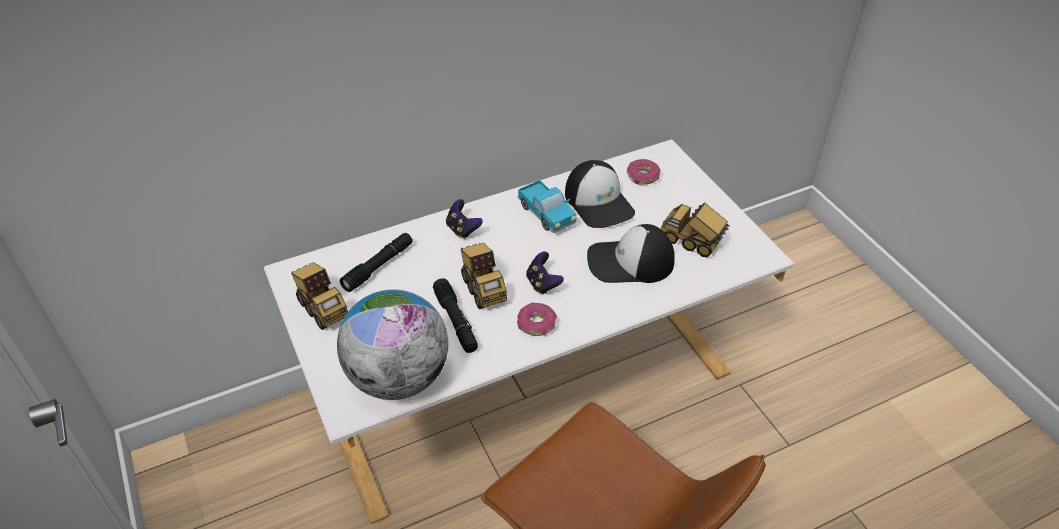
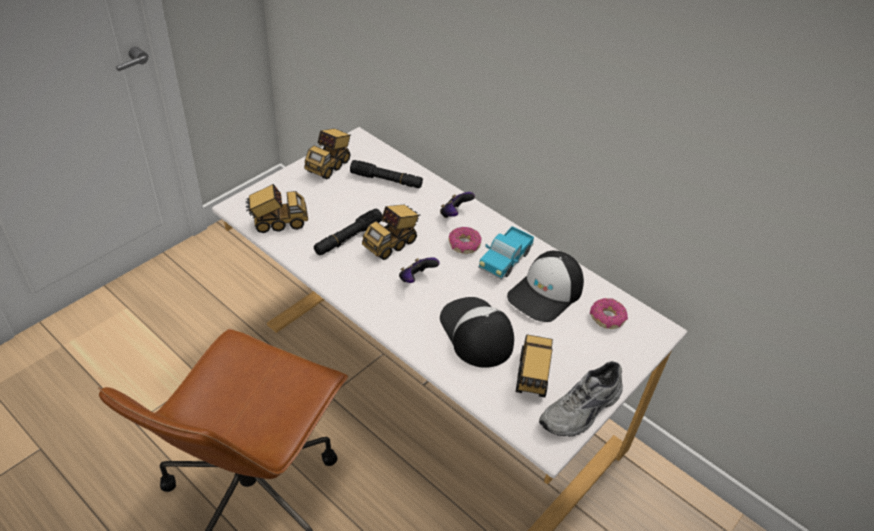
camera: 65 degrees right, 0 degrees up
(398, 378) = (278, 223): globe -> toy truck
(536, 324) = (366, 286): donut -> donut (464, 245)
(737, 225) = (582, 411): none -> grey shoe

